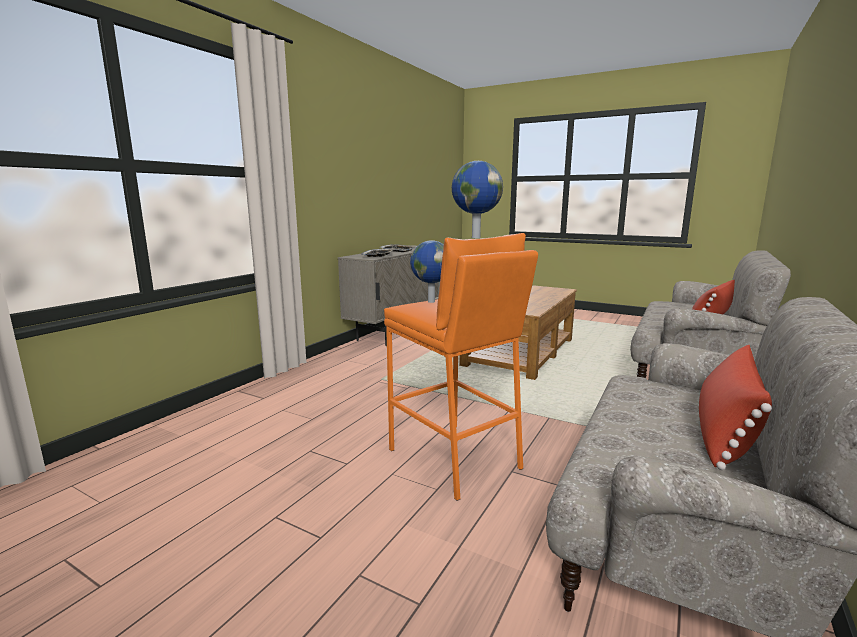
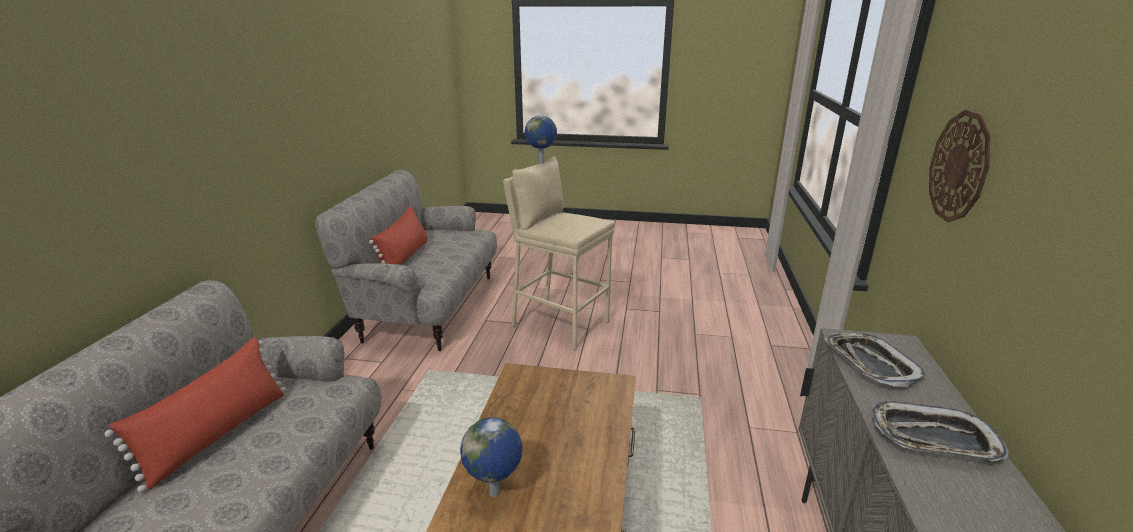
camera: 160 degrees right, 10 degrees up
(324, 172) = (959, 167): none -> wall clock
(430, 301) = (585, 225): globe -> globe (495, 494)
(454, 458) = (560, 324): orange stool -> beige stool

